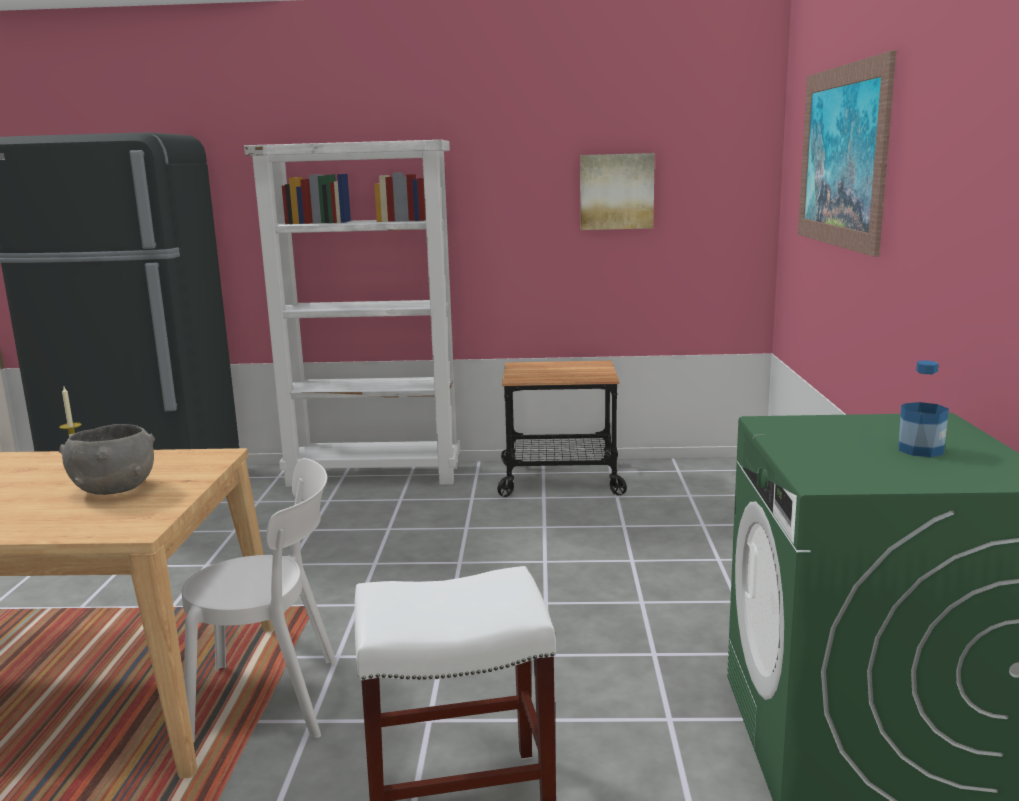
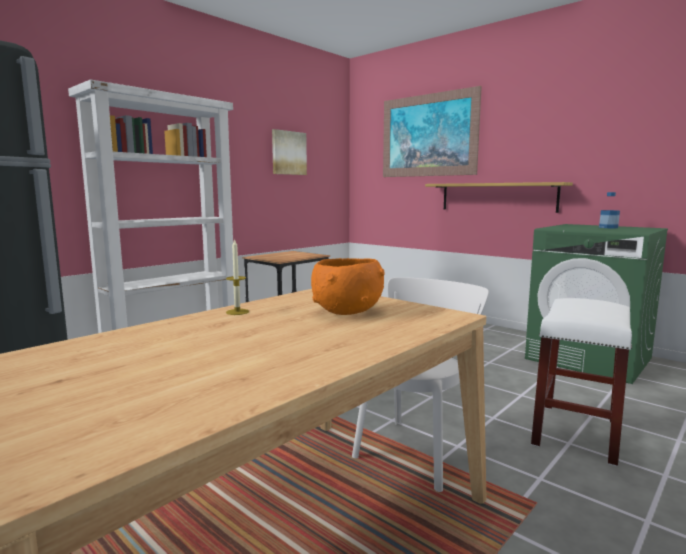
camera: 50 degrees left, 5 degrees down
(114, 489) = (346, 311): grey bowl -> orange bowl
(895, 315) = (497, 197): none -> shelf

